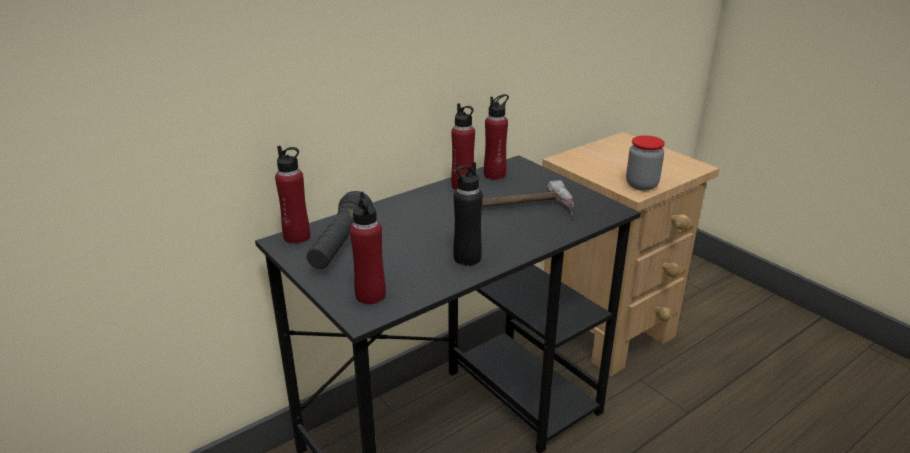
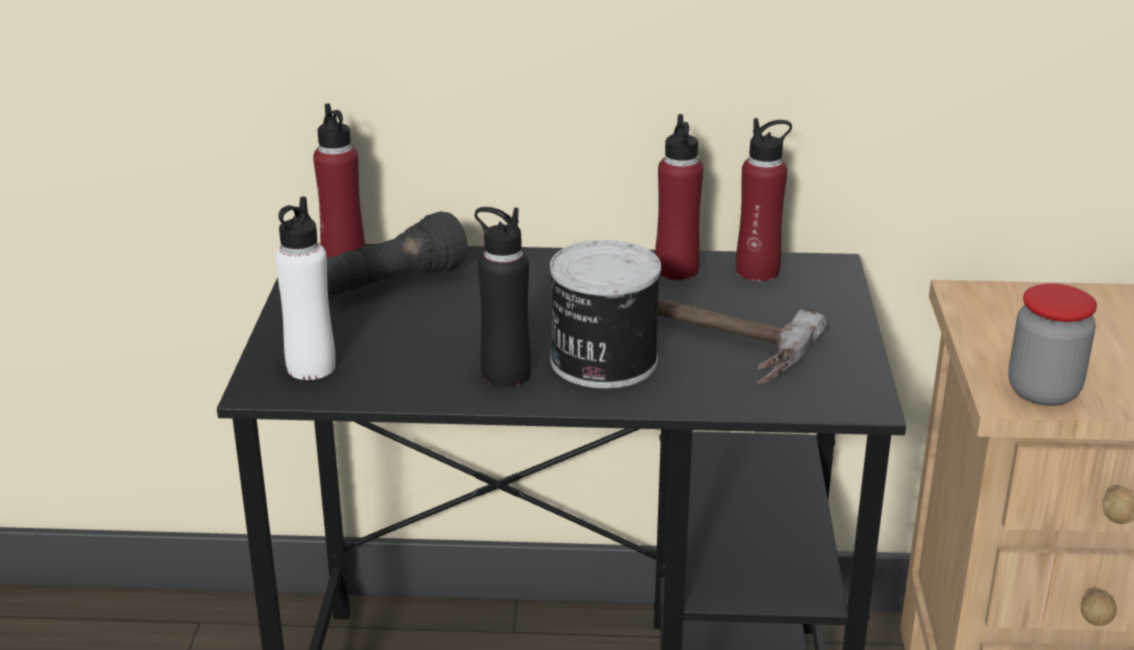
camera: 40 degrees right, 0 degrees up
(370, 295) = (310, 367): red bottle -> white bottle
(496, 235) = (601, 361): none -> can

